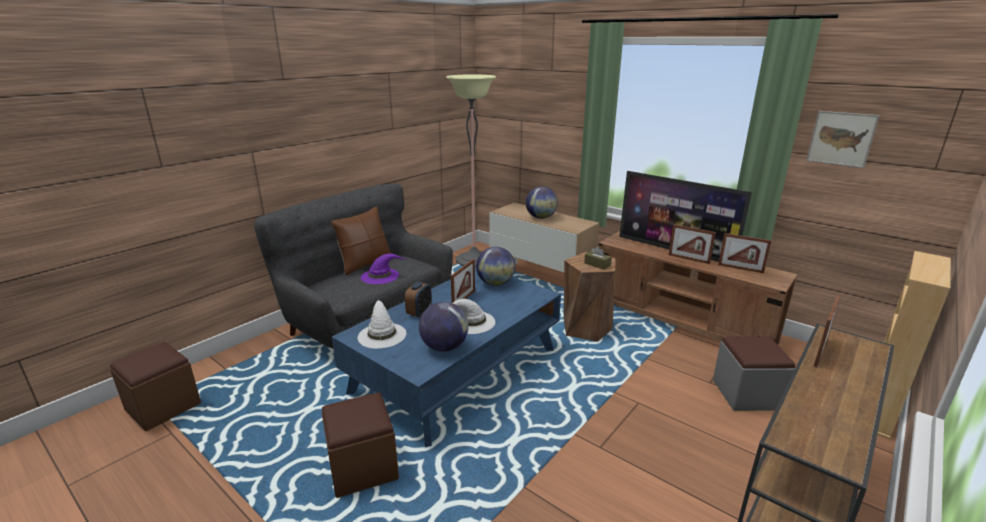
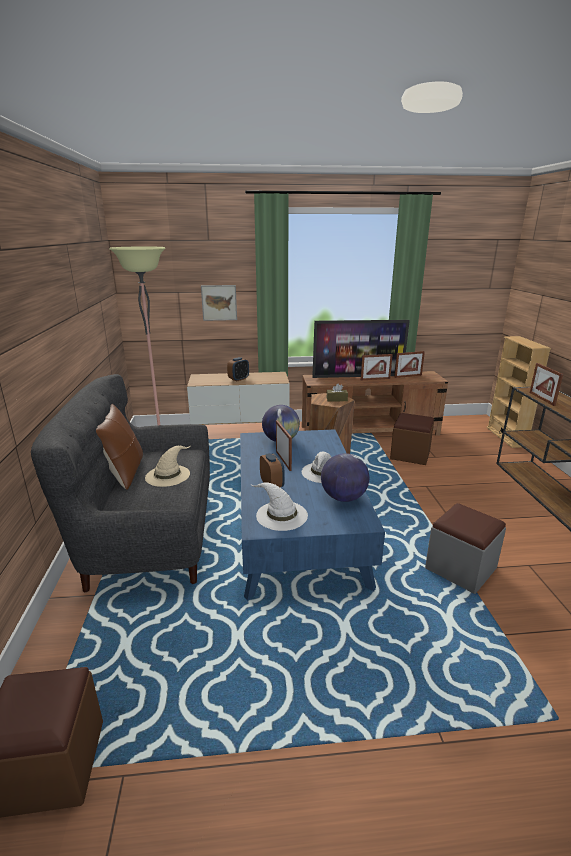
camera: 45 degrees left, 0 degrees up
(363, 467) = (360, 637): brown ottoman -> brown ottoman (410, 455)
(380, 276) = (168, 475): purple hat -> beige hat
(541, 217) = (238, 379): globe -> alarm clock
(746, 394) = (457, 454): grey ottoman -> grey ottoman (460, 568)
(841, 139) = (443, 276): picture -> picture (219, 302)

